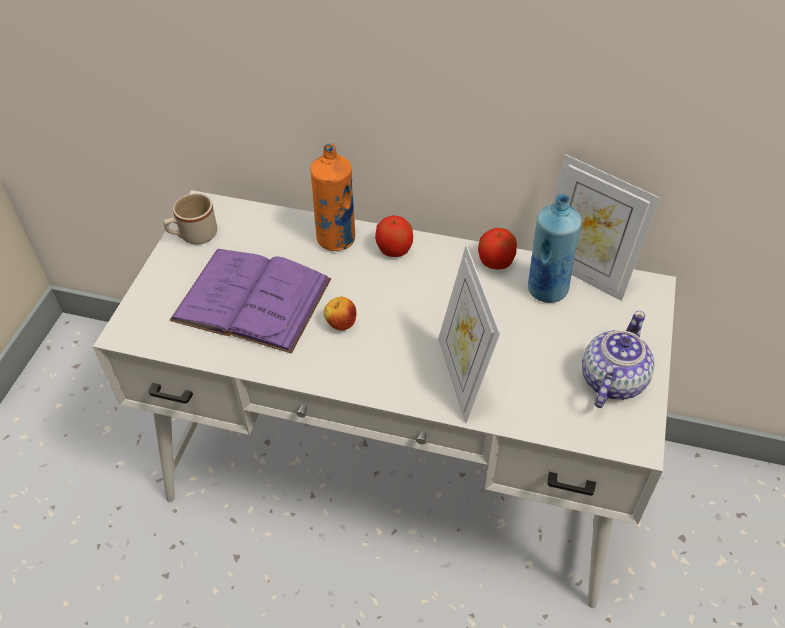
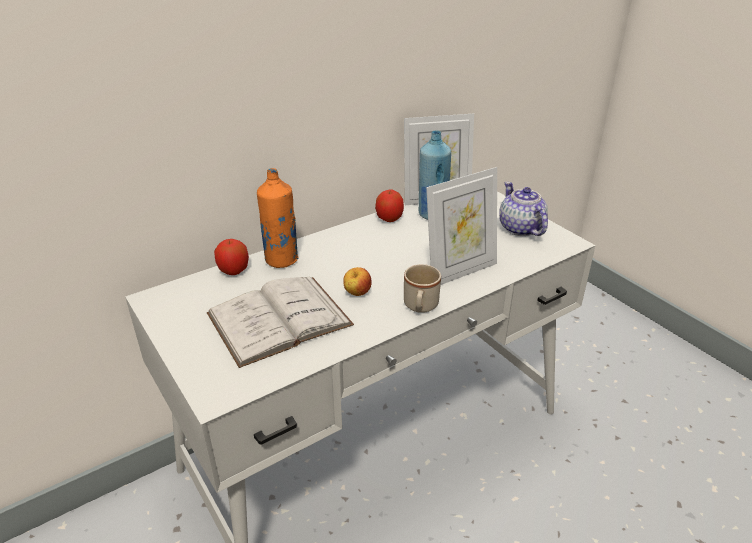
camera: 50 degrees left, 15 degrees down
(193, 236) = (174, 316): beige mug -> beige mug (420, 307)
(252, 299) = (279, 319): purple book -> white book
(394, 250) = (326, 245): apple -> apple (233, 271)
(462, 377) = (460, 271): picture frame -> picture frame turned 60 degrees counterclockwise

